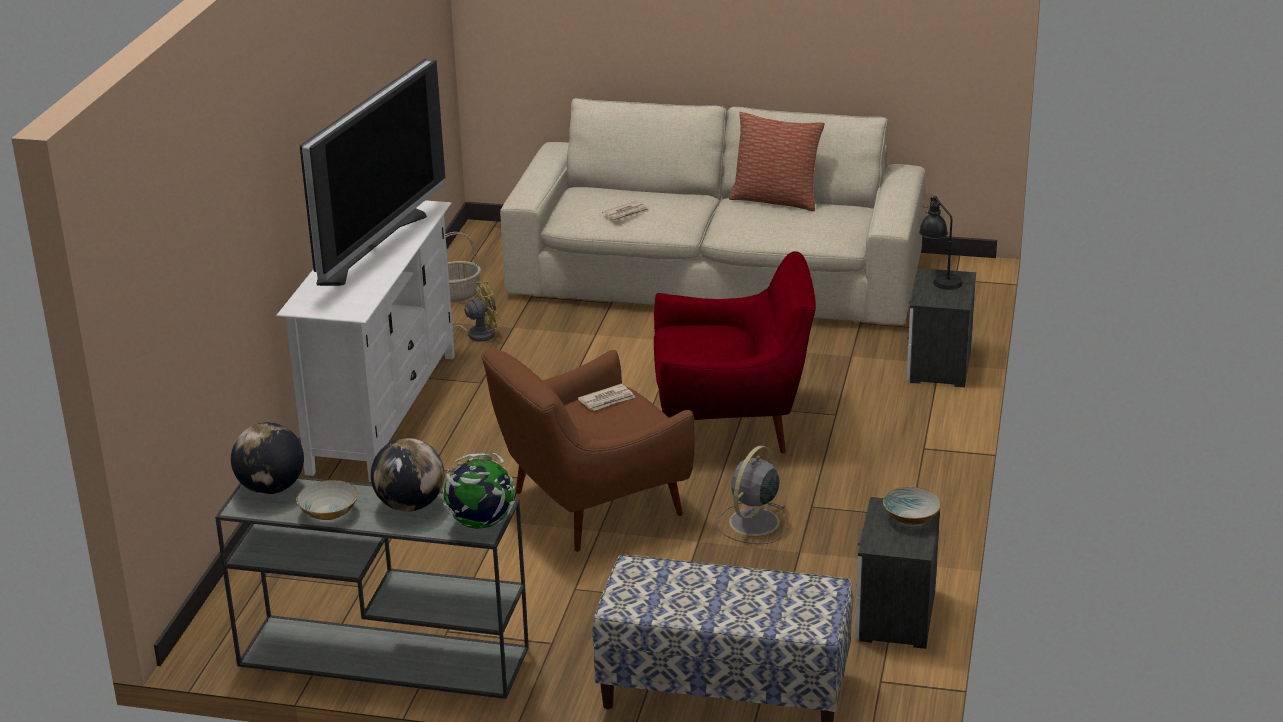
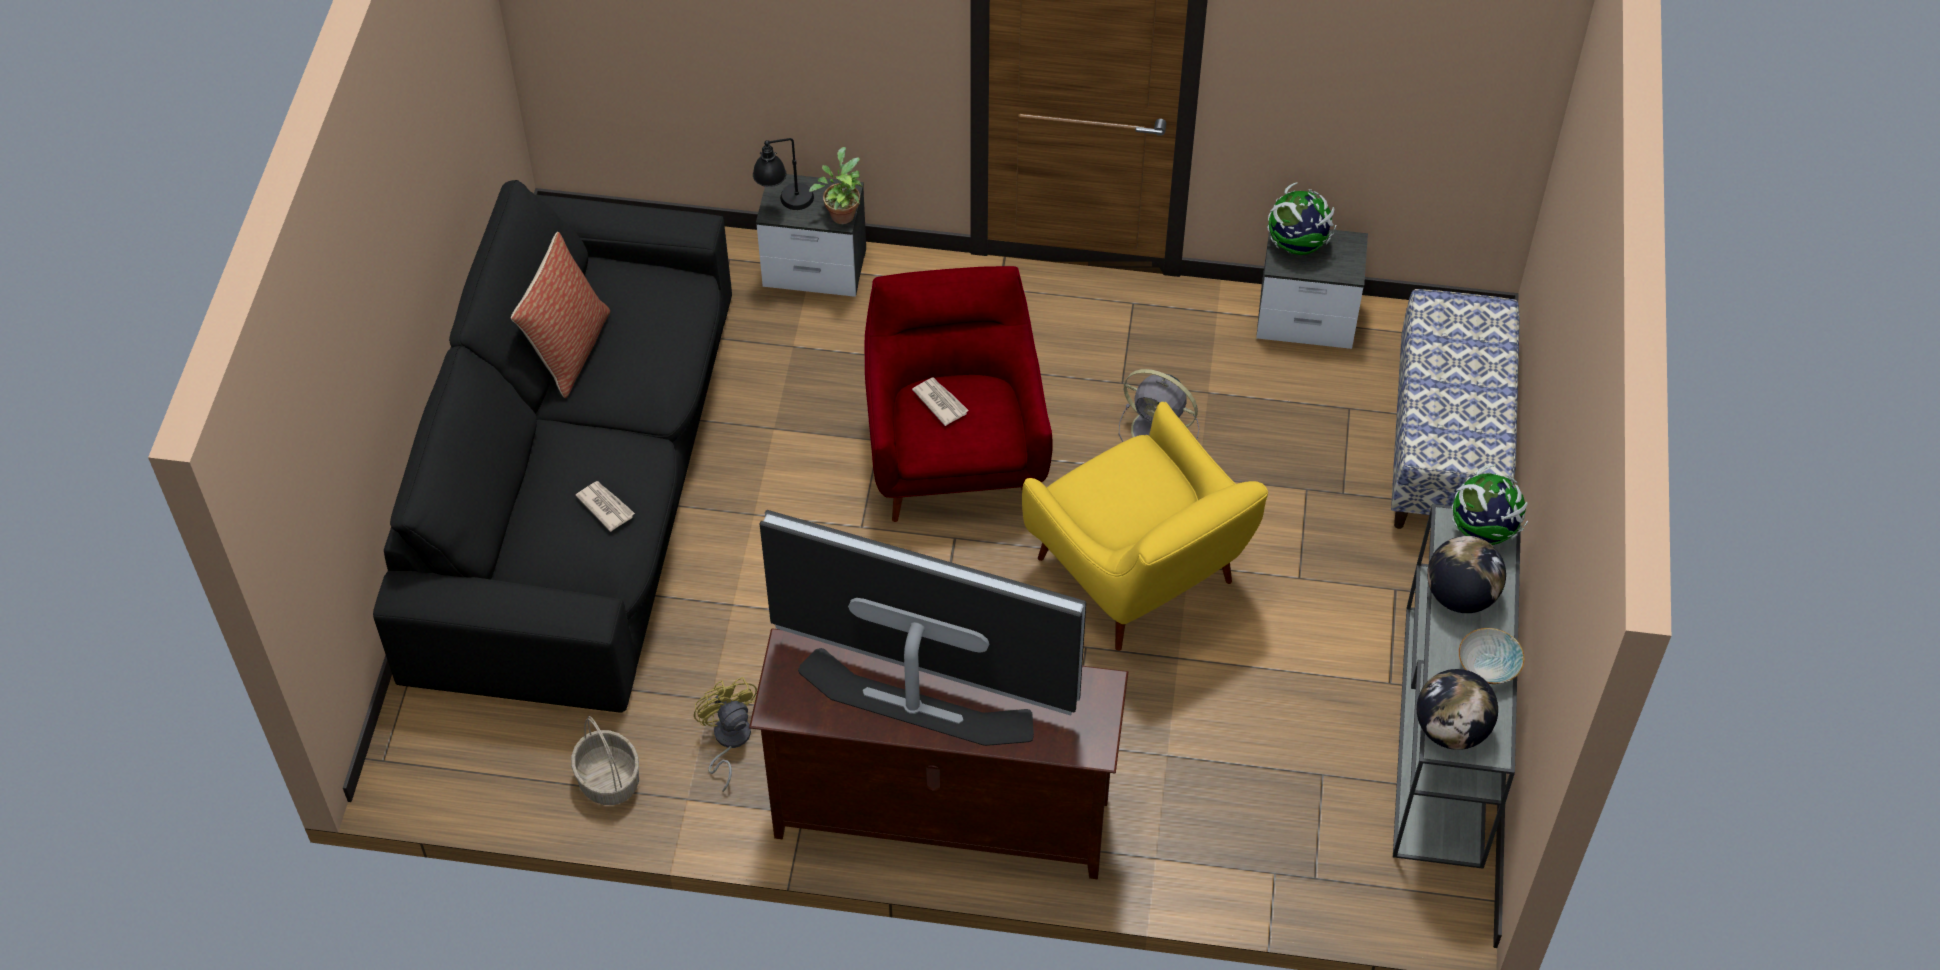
camera: 95 degrees left, 25 degrees up
(382, 412) = (940, 818): white tv stand -> brown tv stand
(589, 506) = (1140, 578): brown armchair -> yellow armchair
(607, 400) = (1097, 497): newspaper -> newspaper (940, 402)
(715, 278) = (579, 483): beige sofa -> black sofa
(911, 517) = (1297, 244): bowl -> globe
(931, 300) = (841, 213): none -> potted plant

